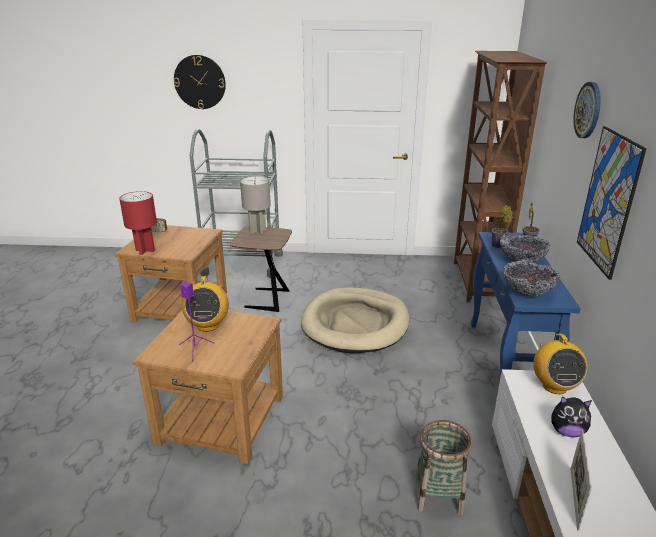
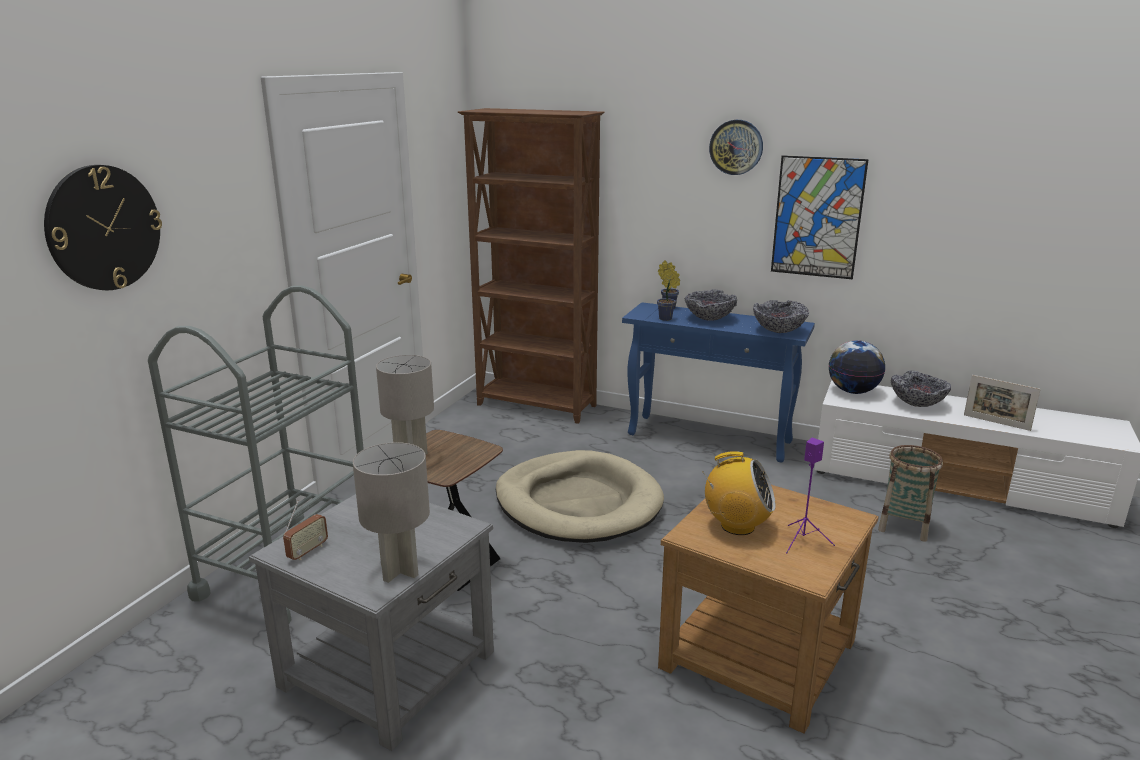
camera: 70 degrees left, 5 degrees down
(145, 250) = (399, 570): red table lamp -> grey table lamp
(180, 306) = (388, 669): brown side table -> grey side table
(554, 386) = (853, 391): radio -> globe
(566, 431) = (917, 404): plush toy -> bowl

